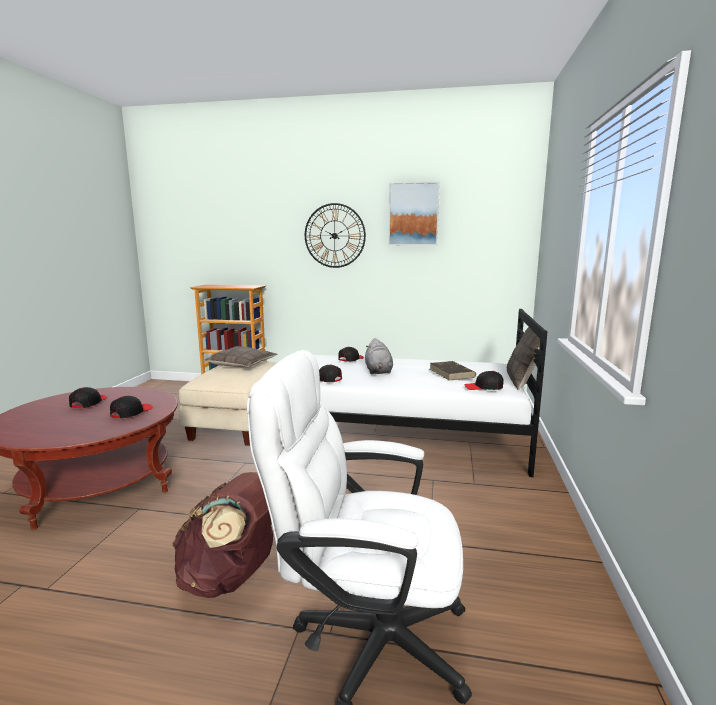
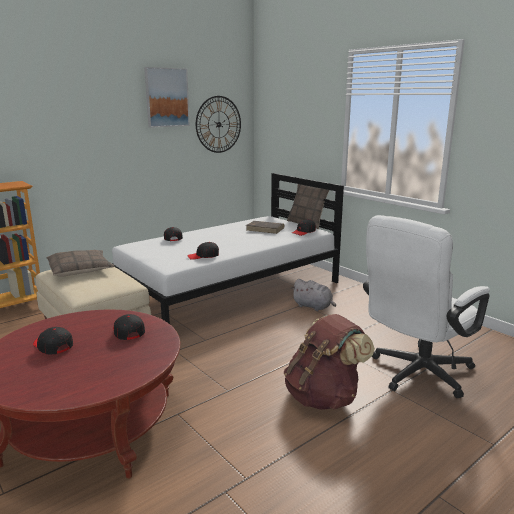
camera: 50 degrees left, 5 degrees up
(334, 235) = (95, 119): wall clock -> wall clock (218, 124)
(378, 371) = (218, 241): grey plush toy -> grey plush toy (313, 307)

